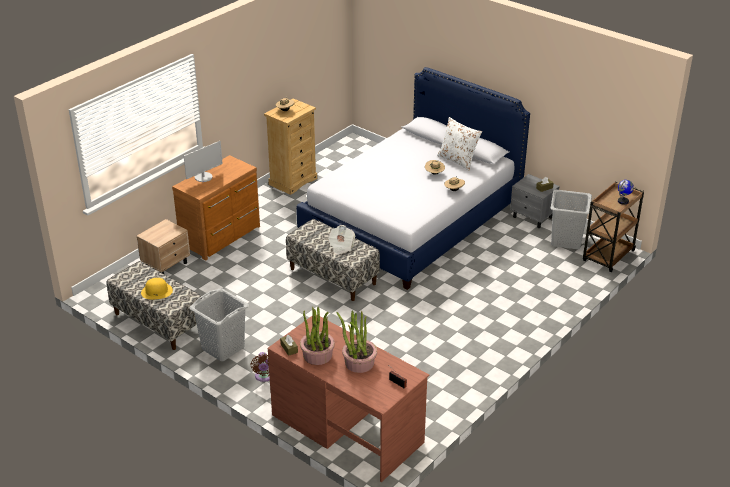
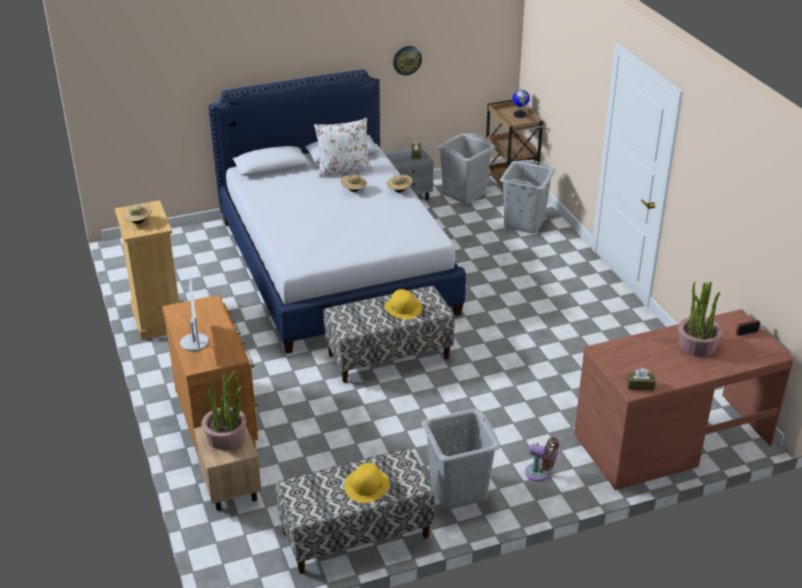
camera: 60 degrees left, 0 degrees up
(317, 355) = (666, 369): potted plant -> potted plant (226, 437)
(341, 246) = (403, 308): newspaper -> yellow hat
(557, 281) = (524, 223): none -> grey laundry basket
(559, 110) = (407, 60): none -> wall clock

